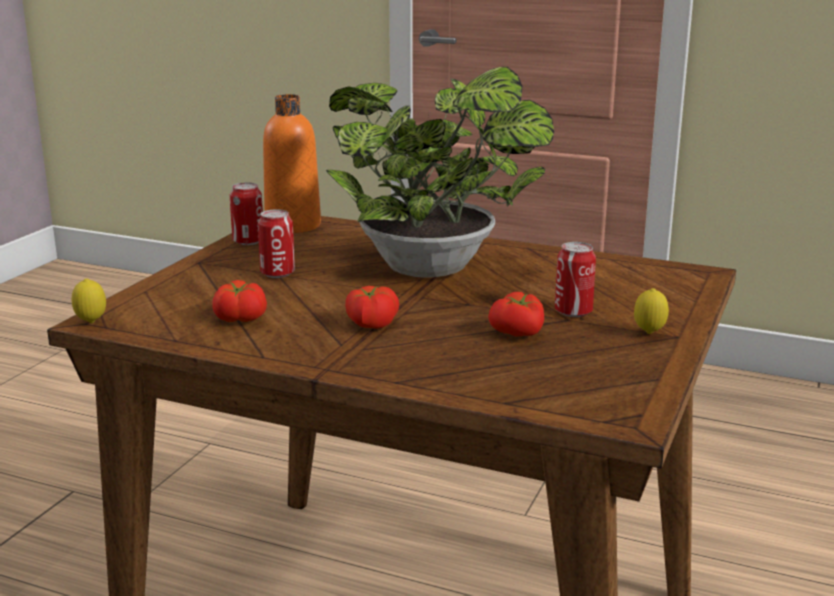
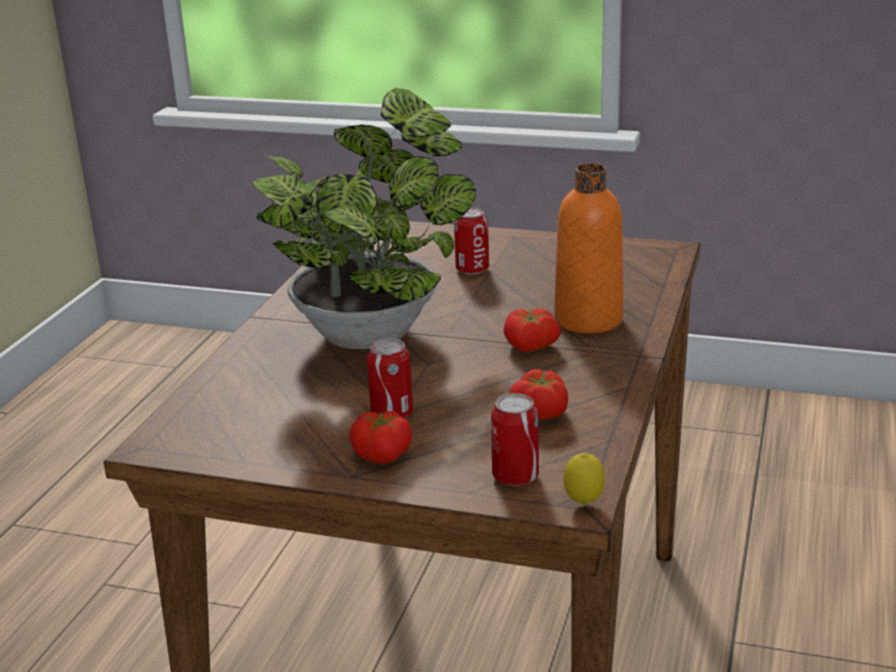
camera: 95 degrees left, 5 degrees up
(248, 241) = (264, 454): can -> can (515, 476)
(293, 225) = (194, 433): orange bottle -> orange bottle (588, 320)
(518, 333) = (528, 287): tomato -> tomato (384, 454)
(649, 333) = (511, 244): lemon -> none

